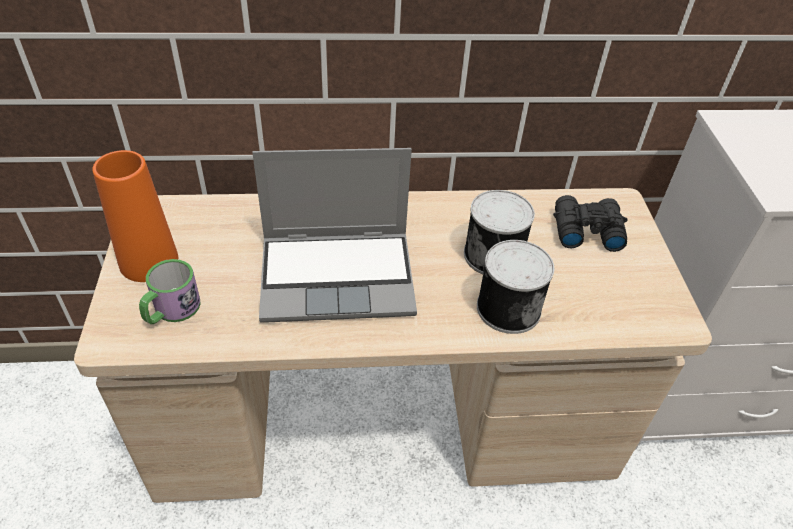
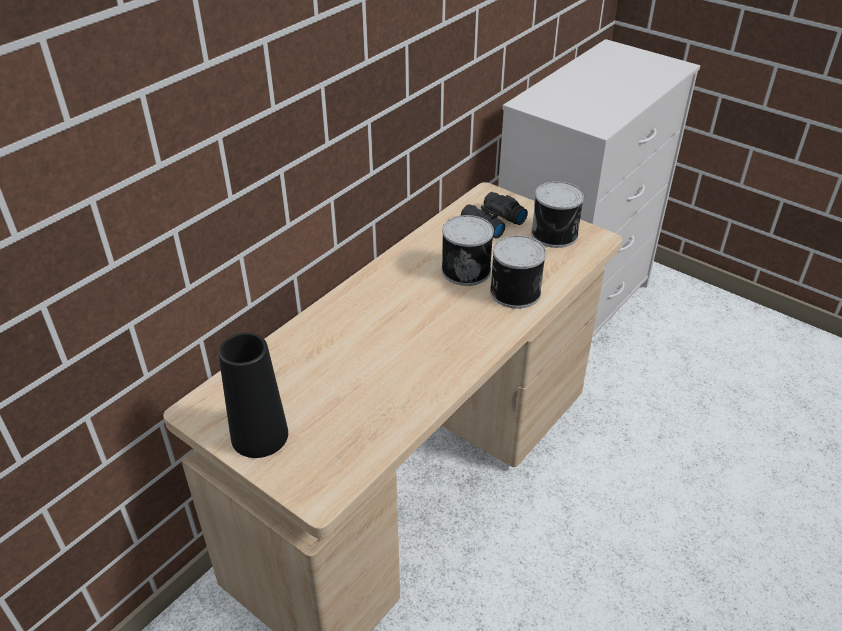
camera: 45 degrees left, 5 degrees down
(149, 261) = (259, 436): orange vase -> black vase
(171, 310) = (329, 448): mug -> none
(339, 276) = (400, 346): laptop -> none
(636, 286) = (555, 234): none -> can

